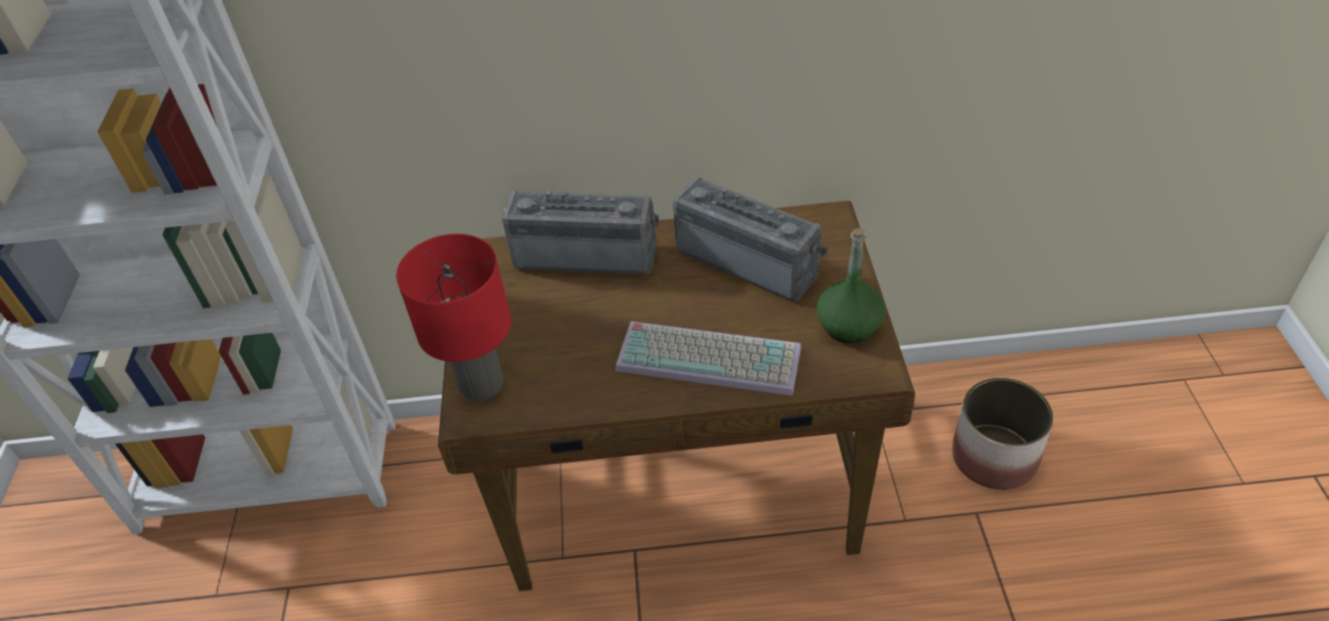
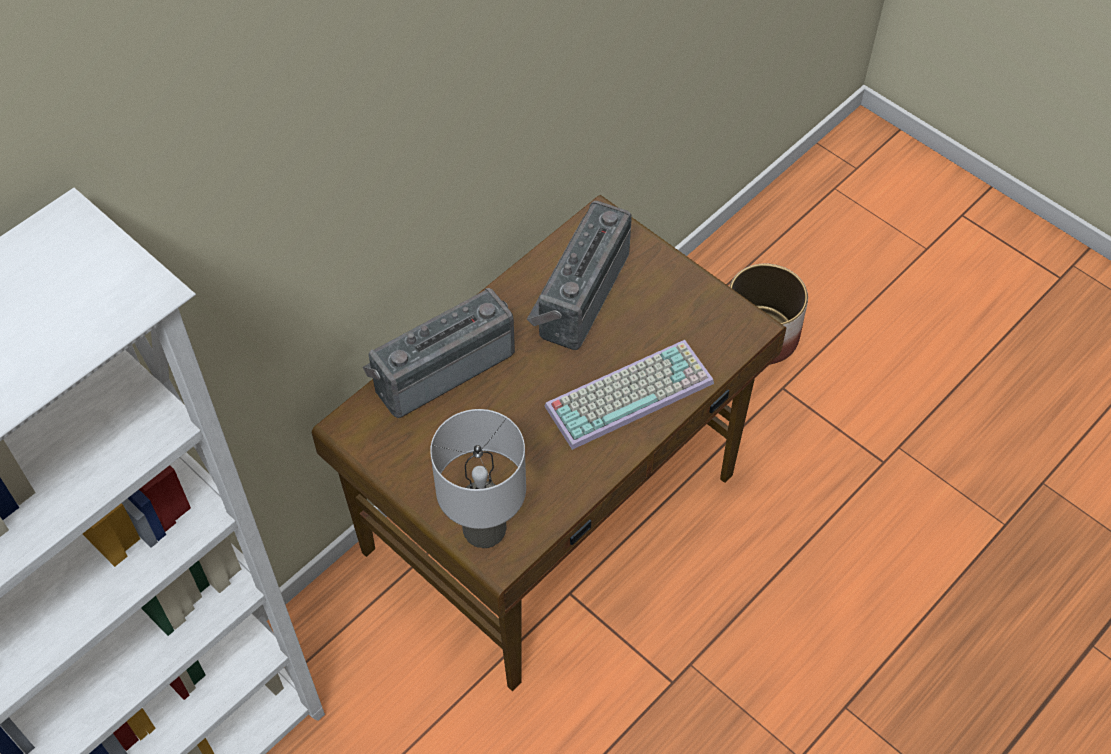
camera: 45 degrees left, 10 degrees up
(479, 387) = (483, 533): red table lamp -> white table lamp
(750, 260) = (577, 293): radio -> radio turned 60 degrees counterclockwise
(848, 325) = (699, 303): green bottle -> none

